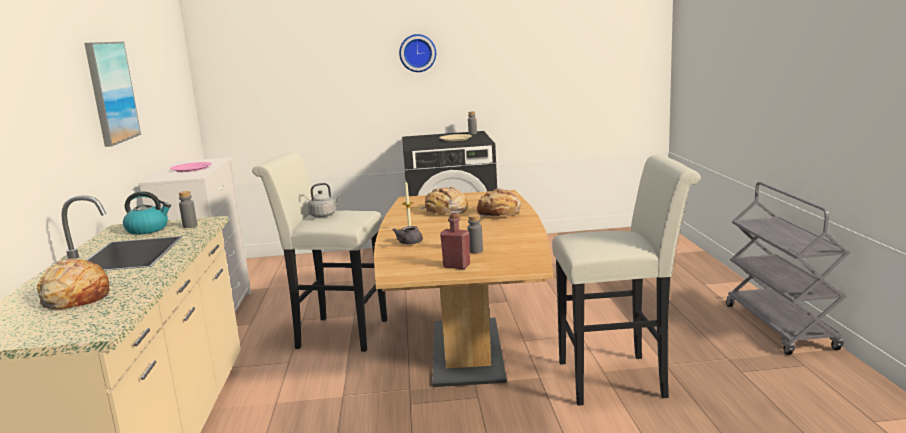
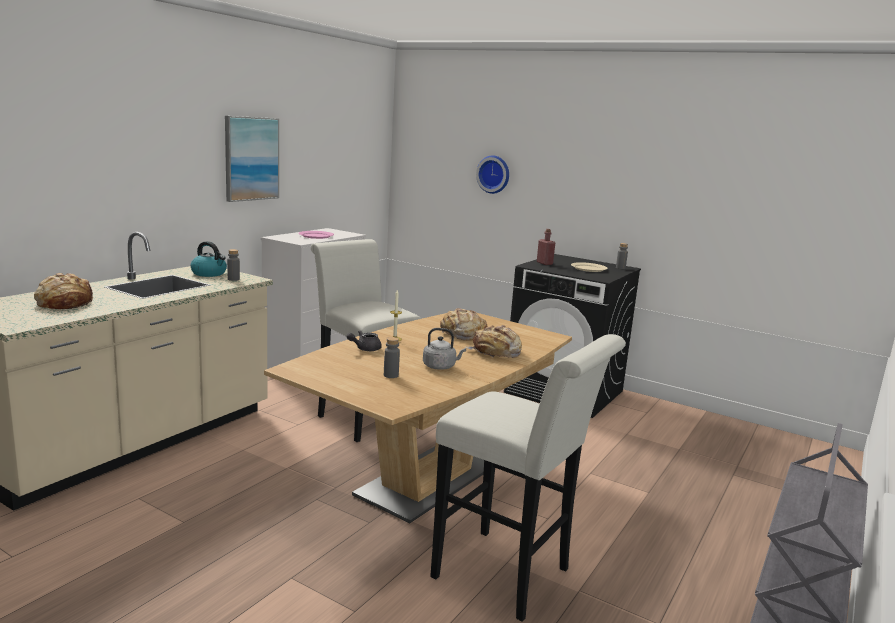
camera: 35 degrees right, 0 degrees up
(324, 215) = (367, 304): grey kettle -> grey kettle (441, 367)
(417, 53) = (587, 169): wall clock -> wall clock (494, 174)
(456, 266) = (345, 381): red bottle -> red bottle (544, 263)

